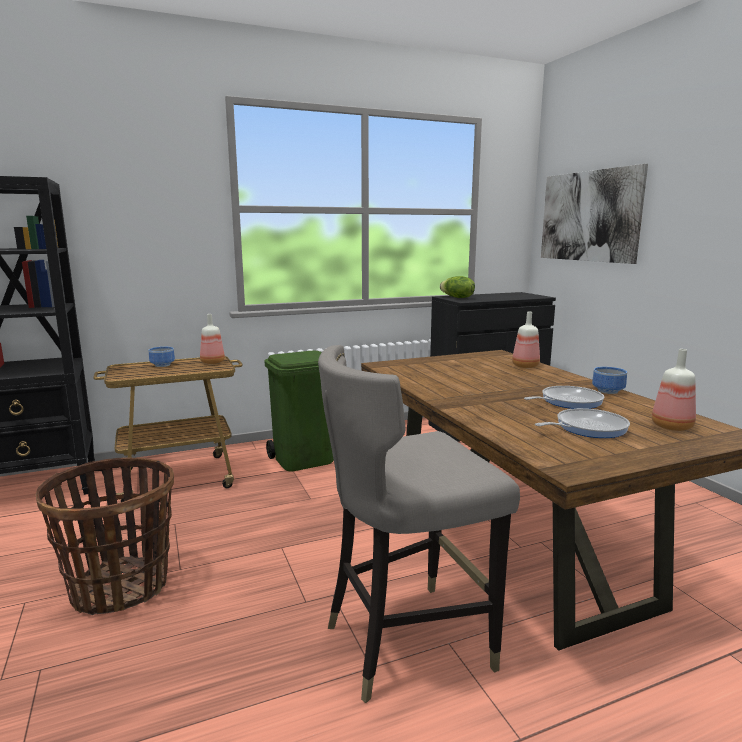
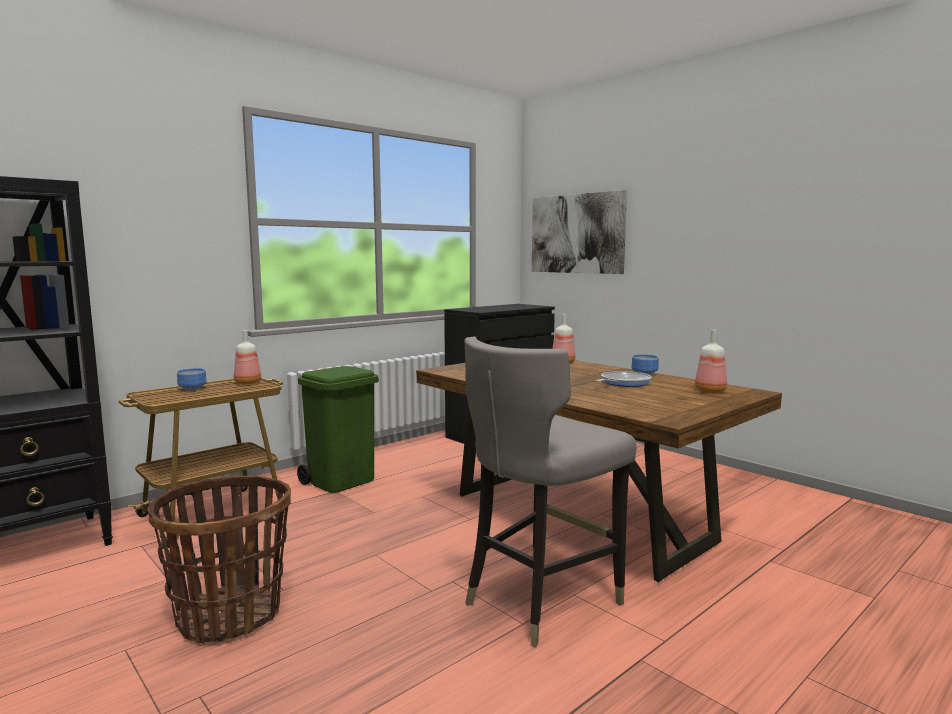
camera: 20 degrees left, 5 degrees down
(457, 297) = (470, 309): lettuce -> none
(587, 428) = (655, 397): frying pan -> none

